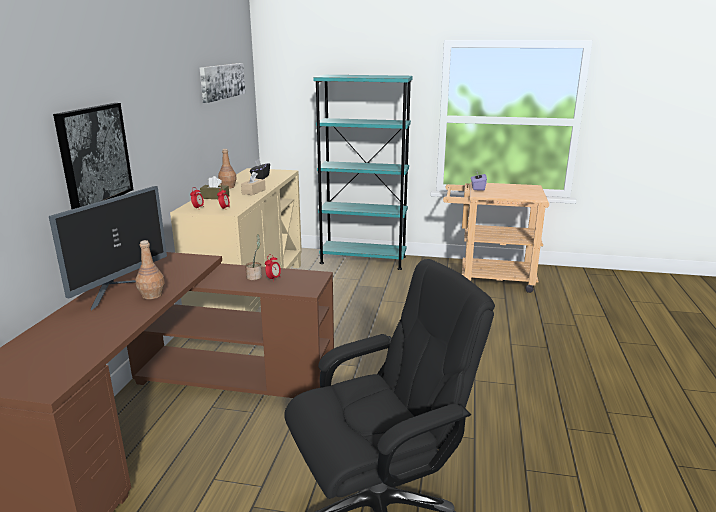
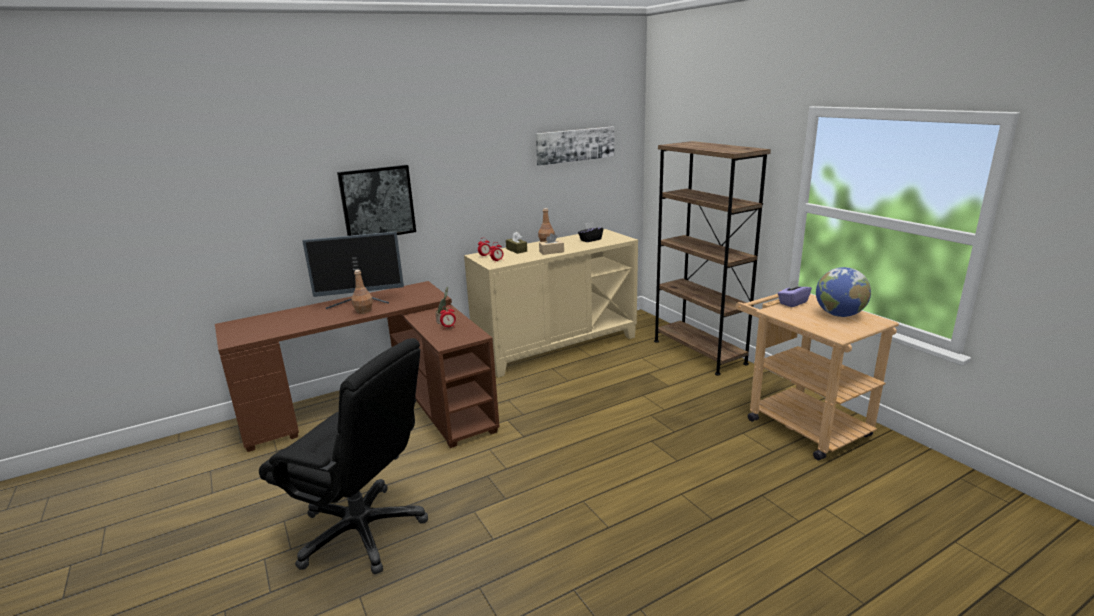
camera: 50 degrees right, 0 degrees up
(363, 260) = (699, 352): turquoise bookcase -> brown bookcase
(511, 188) = (839, 315): none -> globe

